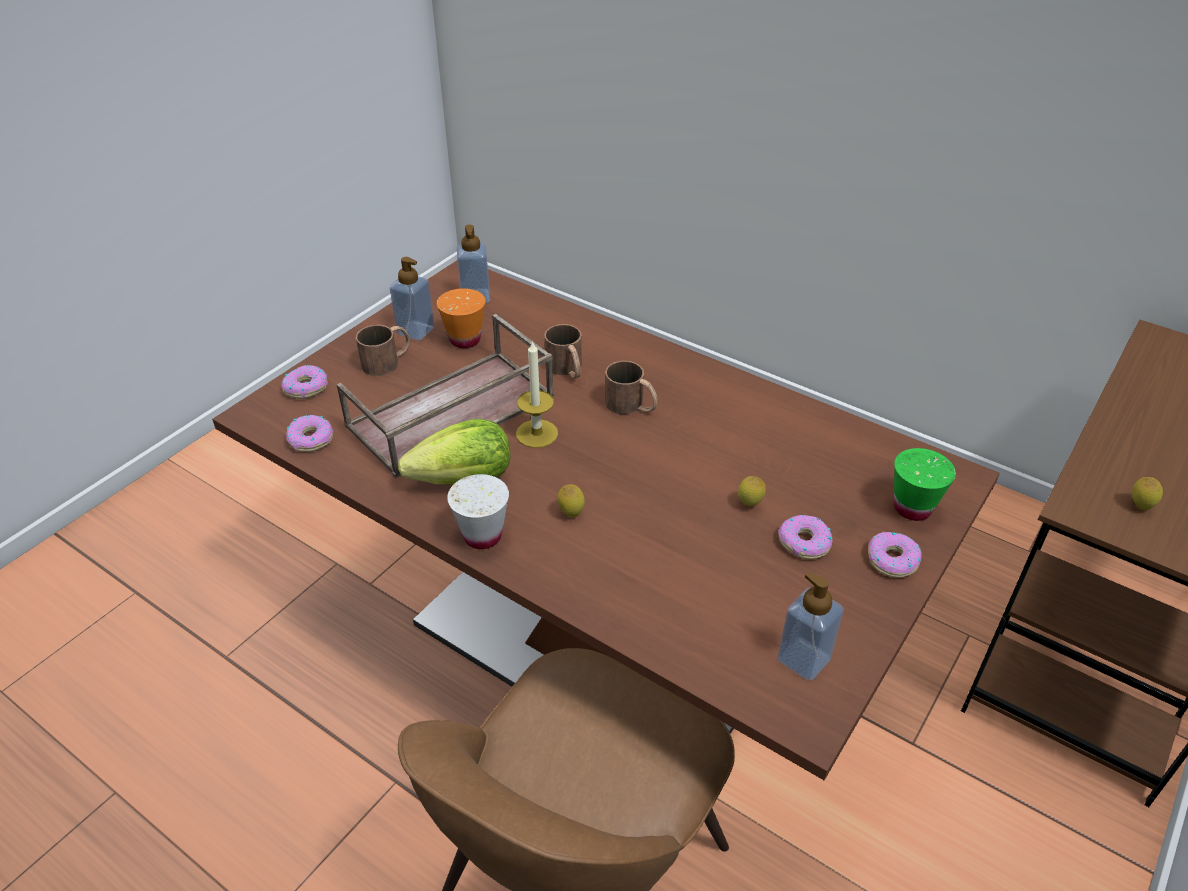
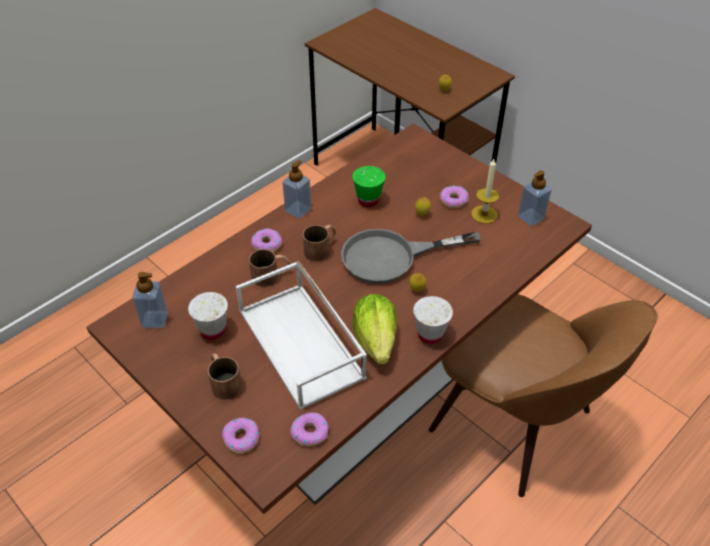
camera: 80 degrees left, 5 degrees up
(416, 331) = (188, 361): soap dispenser -> soap dispenser (298, 210)
(450, 413) = (302, 344): brown tray -> white tray
(465, 340) = (213, 330): orange cup -> white cup
(537, 433) = (337, 299): candle -> candle (484, 214)
(636, 479) = (392, 257): none -> grey frying pan
(892, 560) = (469, 173): donut -> donut (267, 244)
(912, 508) = (434, 157): green cup -> green cup (368, 200)

